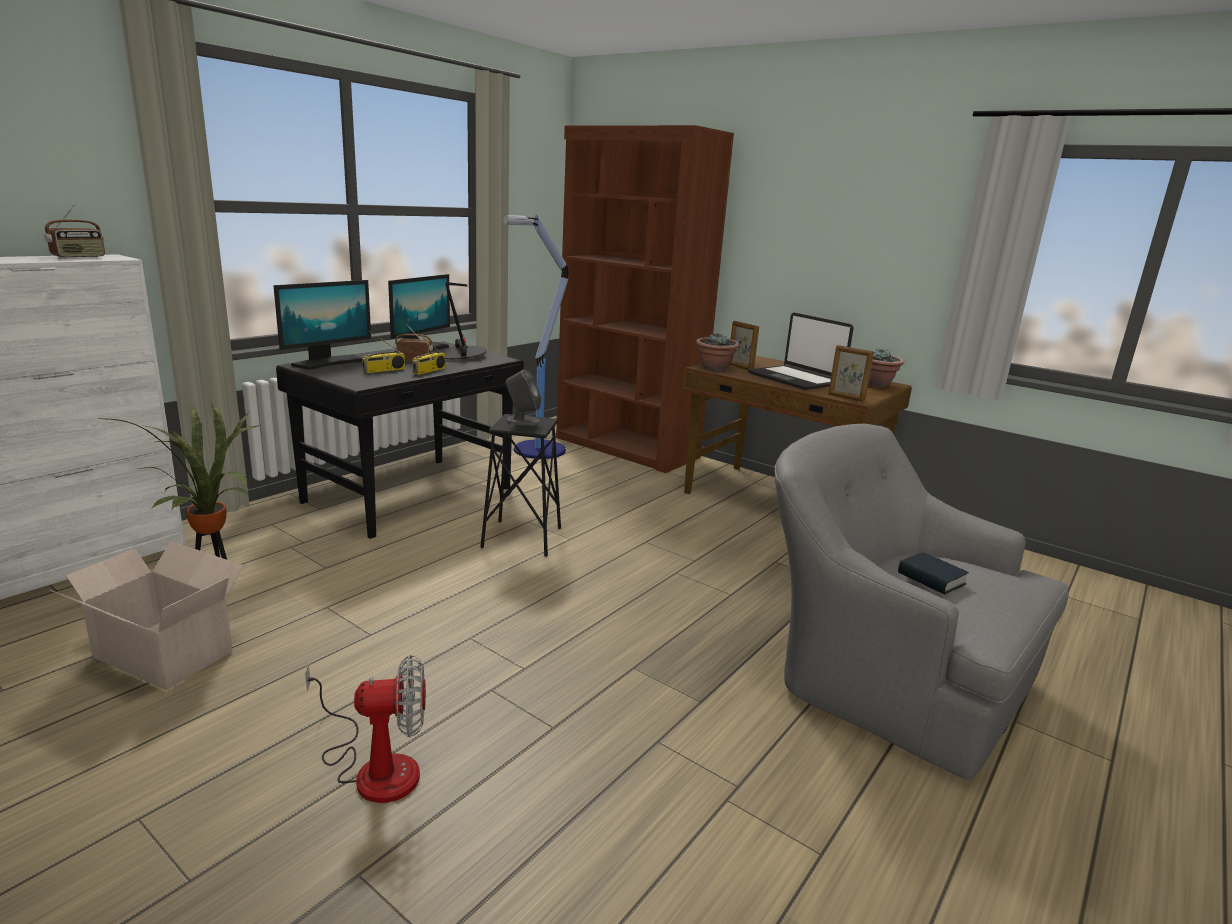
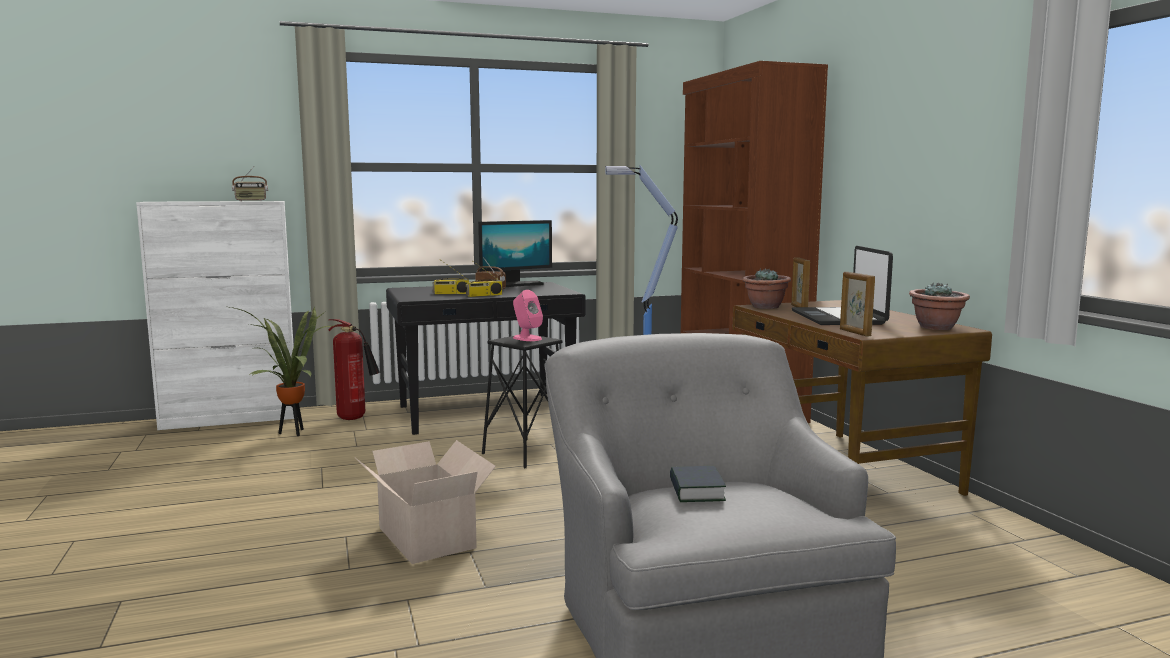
camera: 35 degrees right, 10 degrees down
(162, 653) = (199, 470): cardboard box -> cardboard box (426, 536)
(267, 529) = (355, 418): none -> fire extinguisher
(328, 362) = (424, 288): monitor -> none
(375, 767) = (211, 555): fan -> none
(460, 355) = (538, 289): table lamp -> none
(522, 421) = (527, 338): grey speaker -> pink speaker

